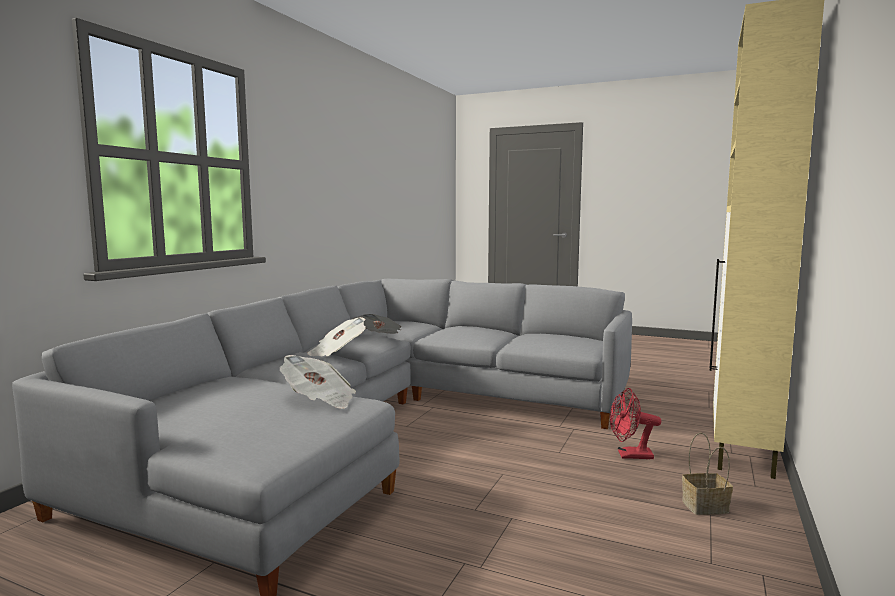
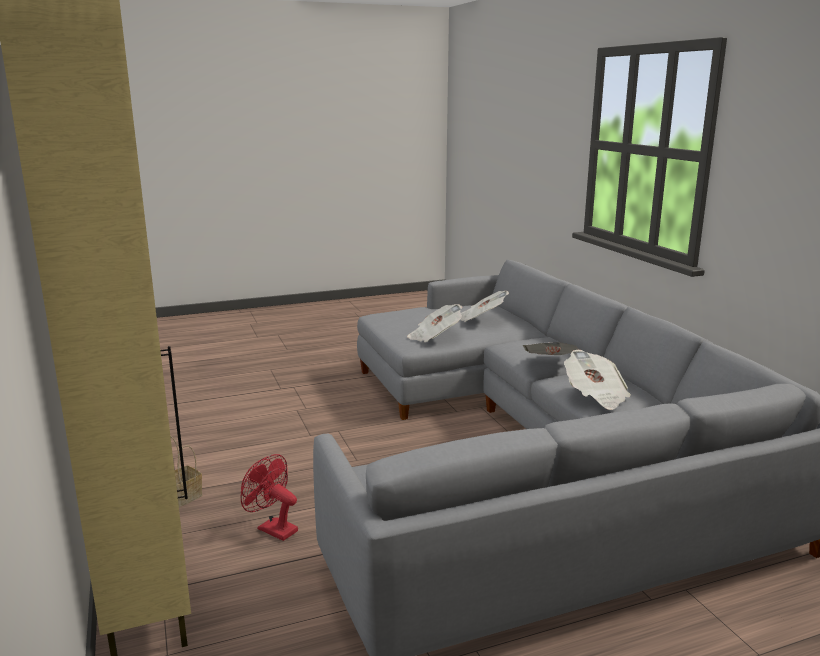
camera: 135 degrees right, 10 degrees up
(231, 391) = (480, 319): none -> newspaper
(629, 455) = (272, 528): red fan -> red fan turned 105 degrees counterclockwise

